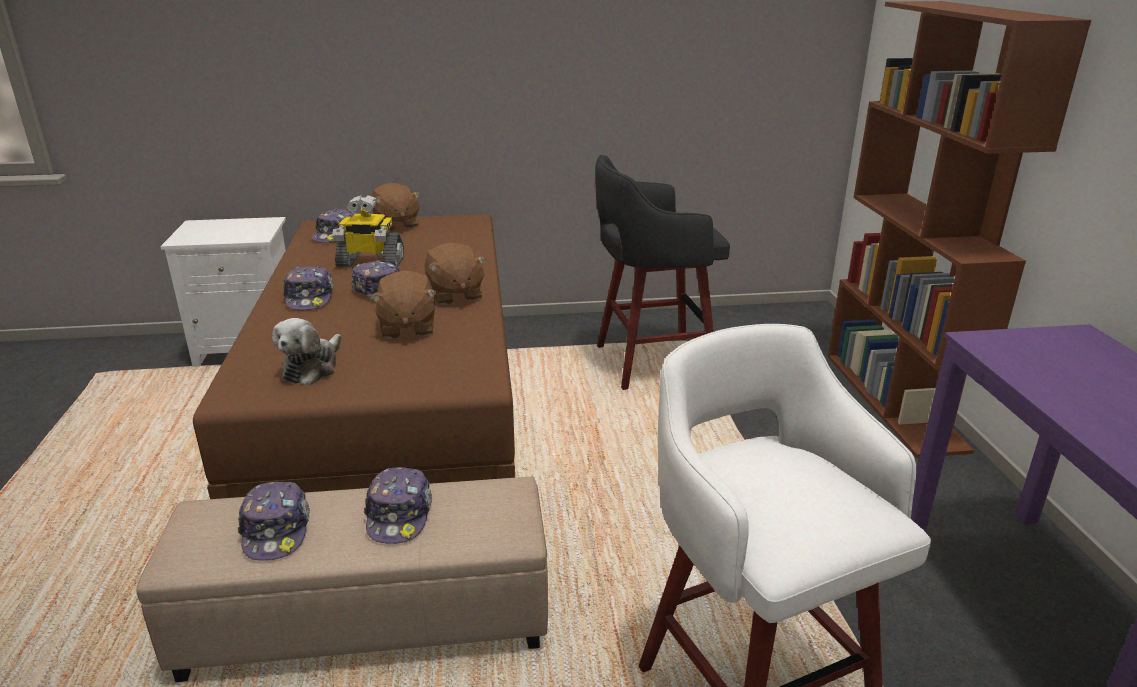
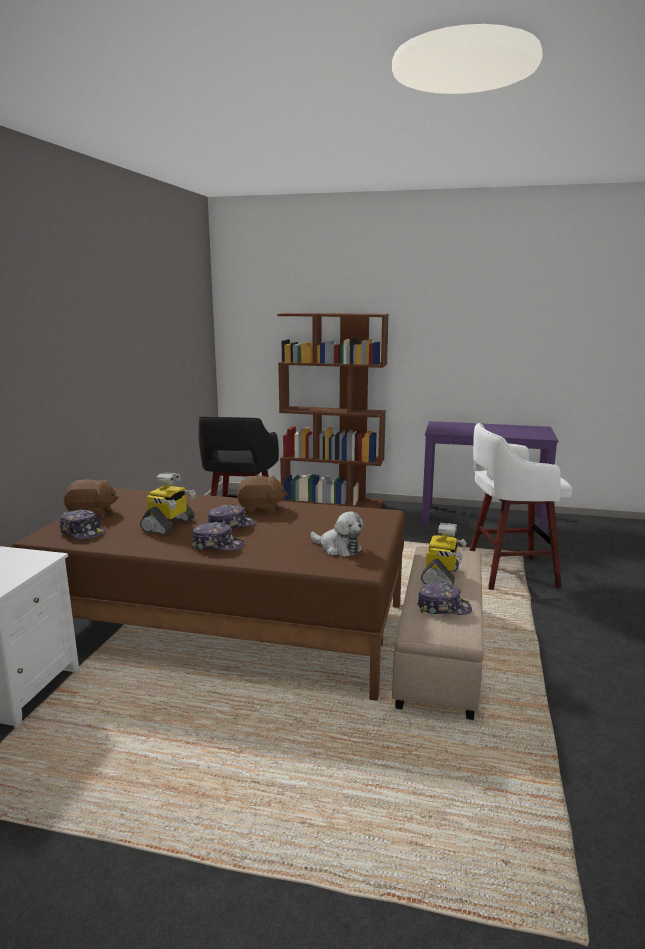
camera: 70 degrees left, 10 degrees down
(399, 515) = (441, 576): cap -> toy robot
(407, 327) = (300, 523): brown plush toy -> none

